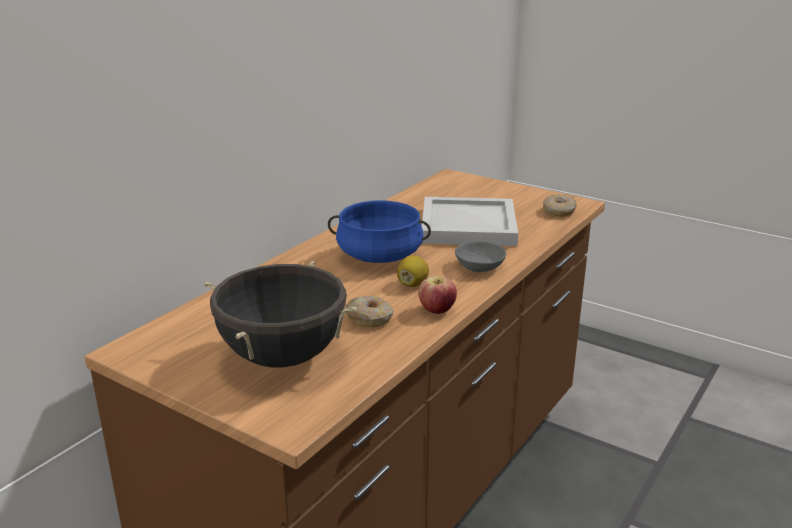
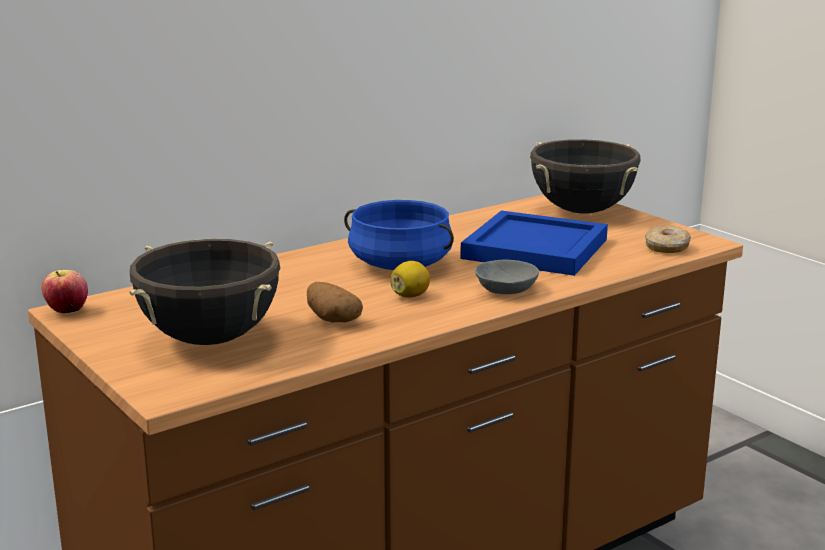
camera: 20 degrees right, 5 degrees down
(370, 318) = (332, 319): donut -> potato
(437, 310) = (412, 323): apple -> apple (67, 311)
(466, 225) = (534, 248): white tray -> blue tray
(471, 187) = (581, 211): none -> black cooking pot

